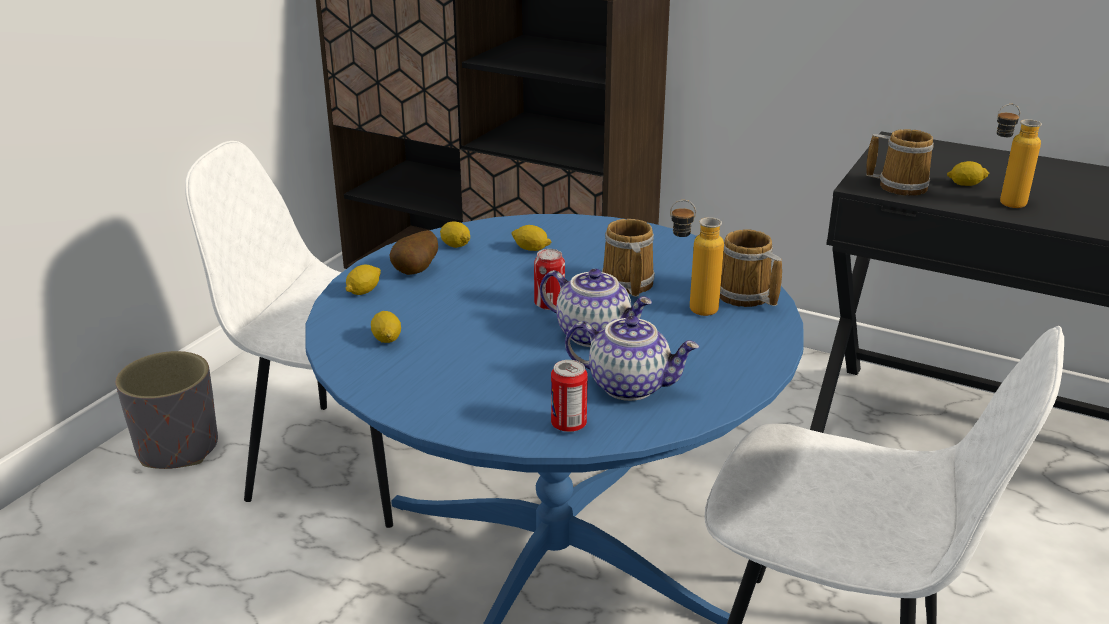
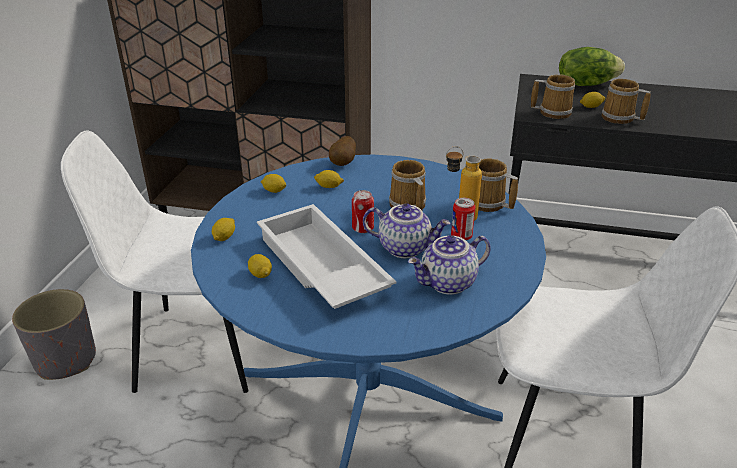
camera: 15 degrees left, 5 degrees up
(417, 271) = (256, 215): potato -> potato (343, 163)
(466, 342) = (319, 267): none -> white tray
(568, 425) = (422, 322): can -> can (461, 236)
(630, 385) = (448, 284): teapot -> teapot turned 150 degrees clockwise
(977, 153) = (585, 84): none -> lettuce
(1002, 204) = (619, 118): bottle -> mug

